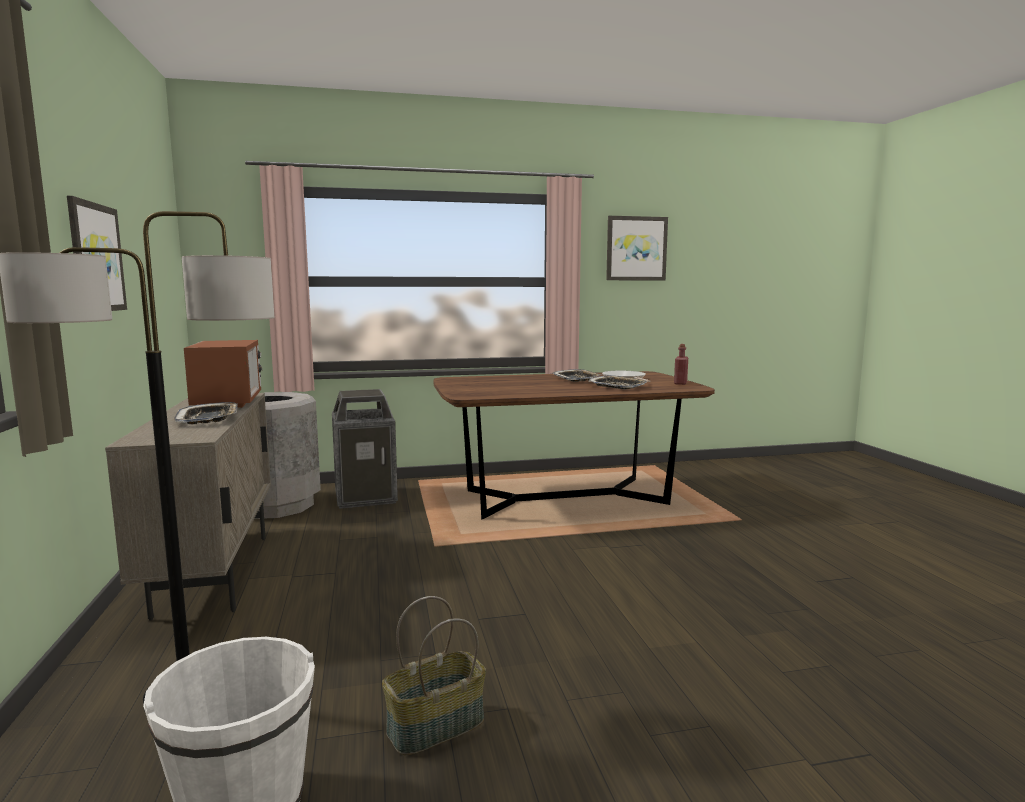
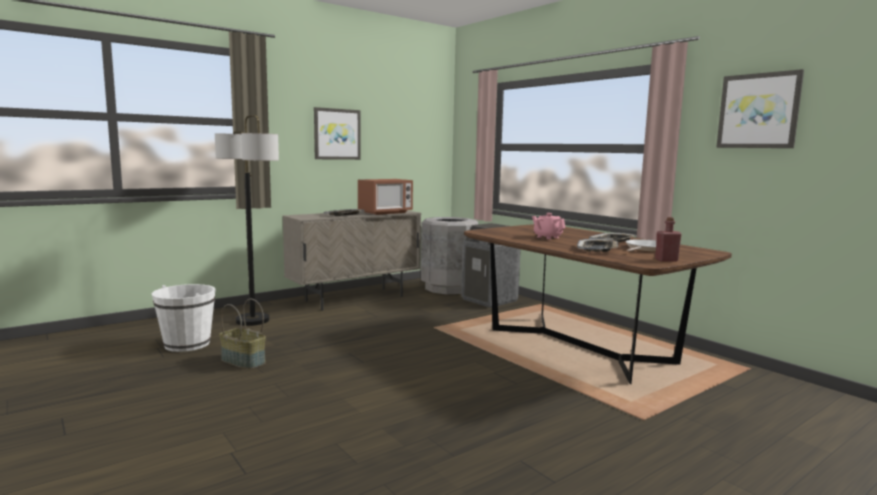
camera: 65 degrees right, 0 degrees up
(534, 387) = (547, 237): none -> pink teapot

